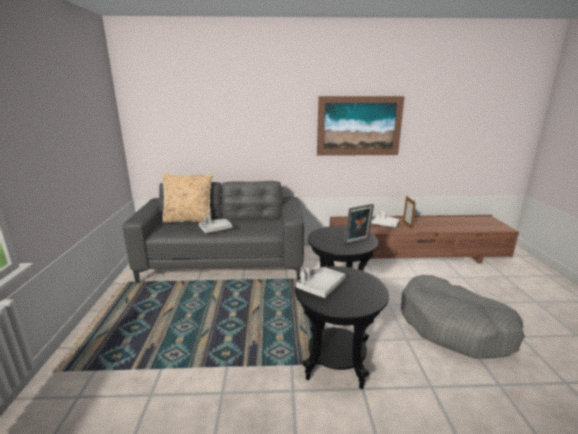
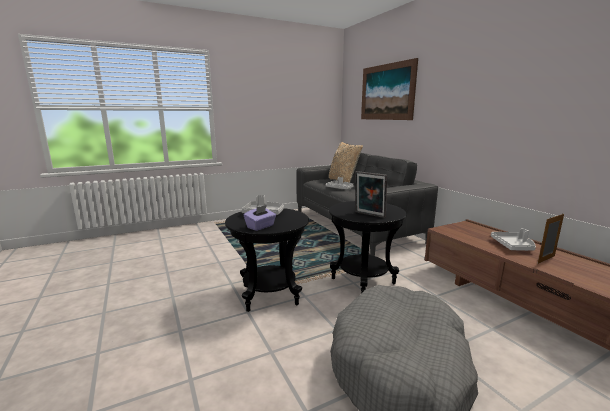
camera: 65 degrees right, 5 degrees down
(359, 126) = (521, 102): picture -> picture (386, 92)
(367, 296) = (260, 226): none -> purple tissue box

